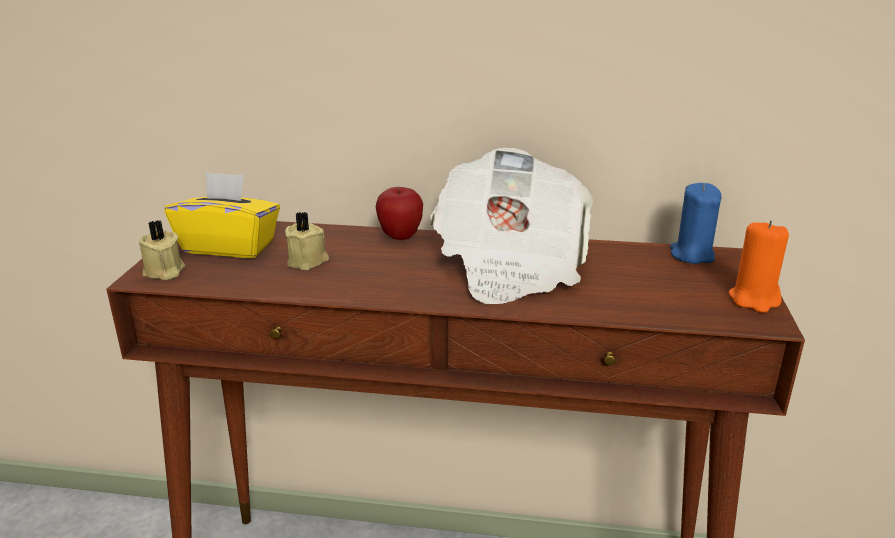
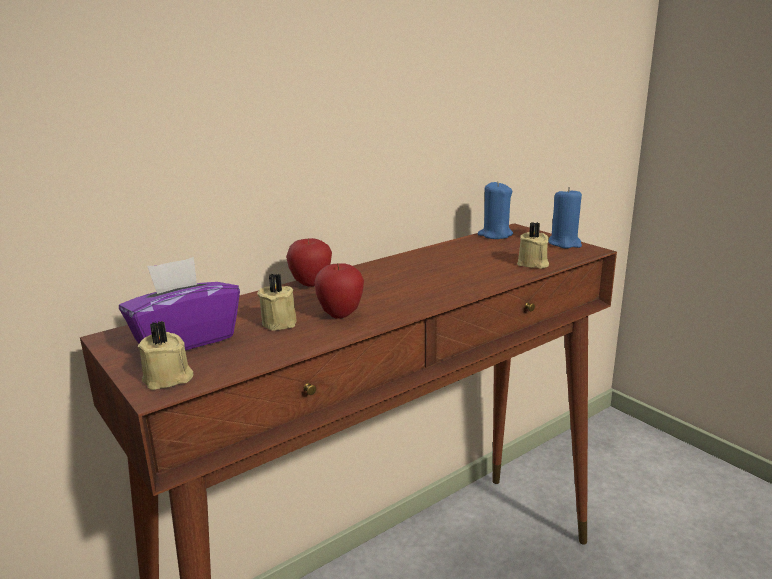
camera: 45 degrees left, 5 degrees down
(229, 246) = (185, 340): yellow tissue box -> purple tissue box
(358, 275) = (340, 314): none -> apple
(509, 265) = (419, 273): newspaper -> none
(648, 307) = (533, 264): none -> beige candle
(754, 299) = (564, 243): orange candle -> blue candle

